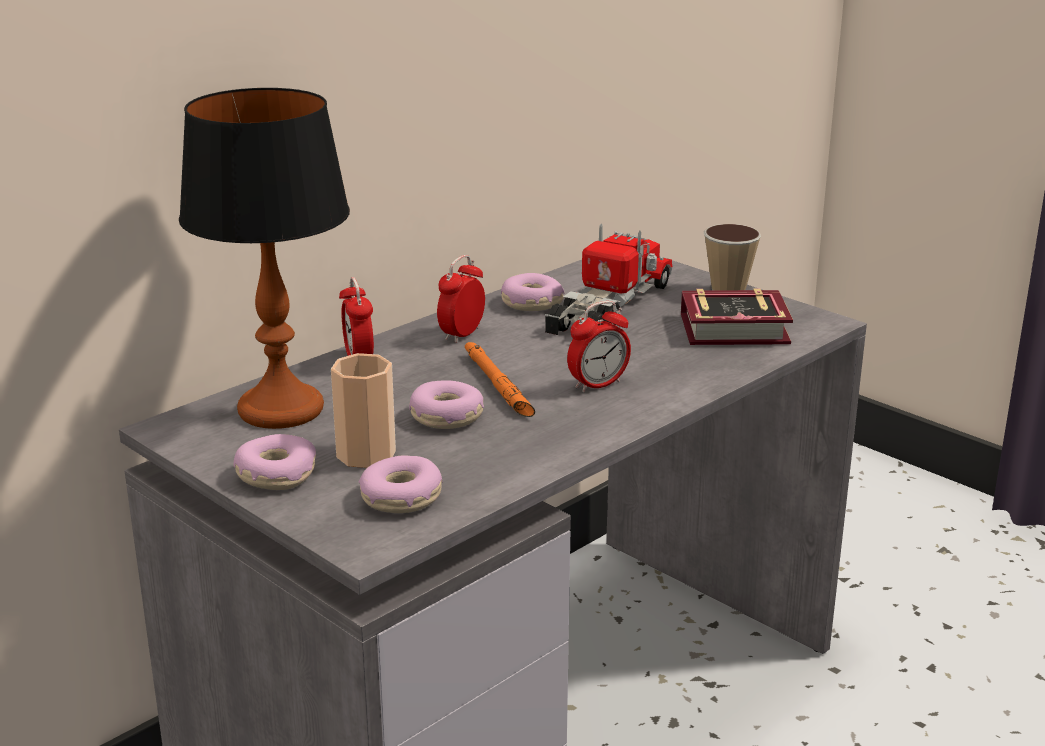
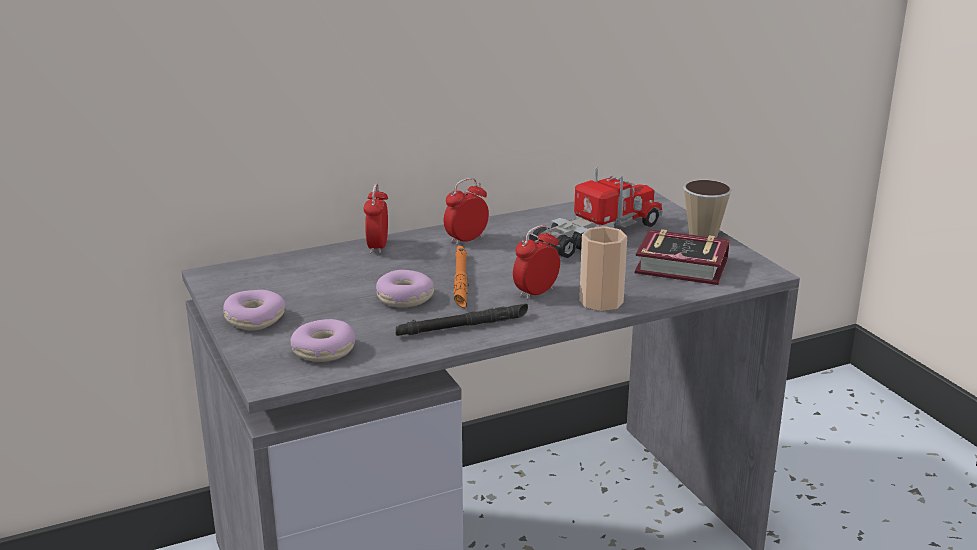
camera: 20 degrees right, 0 degrees up
(279, 409) = (294, 274): table lamp -> none
(366, 454) = (326, 315): cup -> cup (601, 301)
(531, 303) = (538, 223): donut -> none
(546, 438) = (463, 326): none -> black flashlight
(598, 385) = (536, 292): alarm clock -> alarm clock turned 150 degrees clockwise

